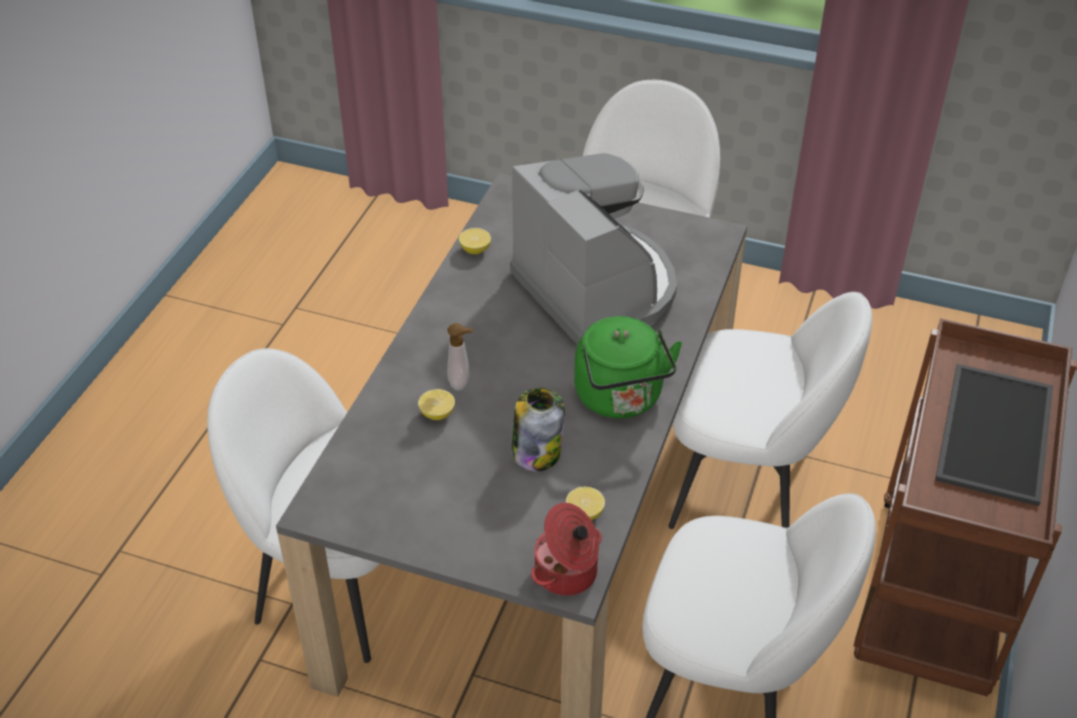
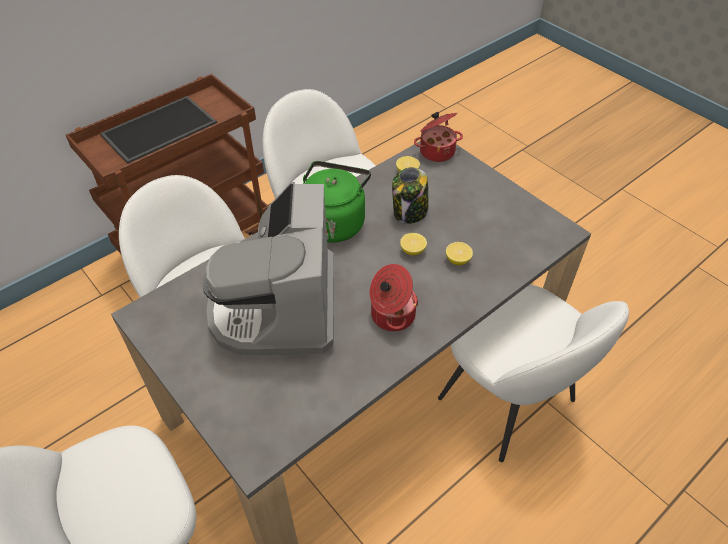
camera: 150 degrees left, 5 degrees up
(461, 383) = (428, 275): soap dispenser -> none
(475, 249) = (341, 395): lemon -> lemon (412, 251)
(475, 327) = (391, 315): none -> cooking pot

